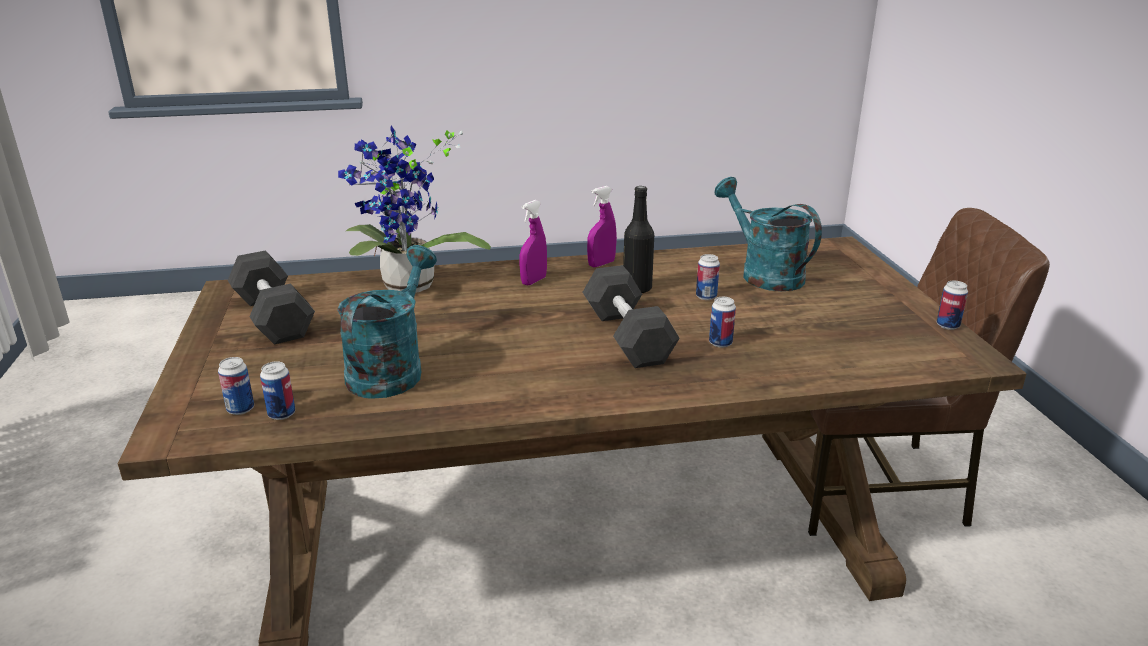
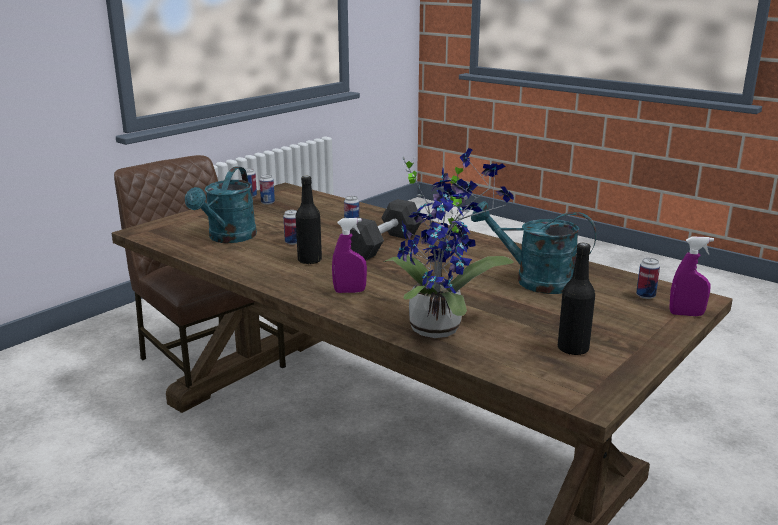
camera: 130 degrees left, 5 degrees down
(273, 317) = (573, 349): black dumbbell -> black bottle
(281, 414) = (622, 284): can -> can (267, 203)
(391, 369) = (534, 281): turquoise watering can -> turquoise watering can turned 45 degrees clockwise
(601, 264) = (281, 282): purple spray bottle -> purple spray bottle (686, 314)

